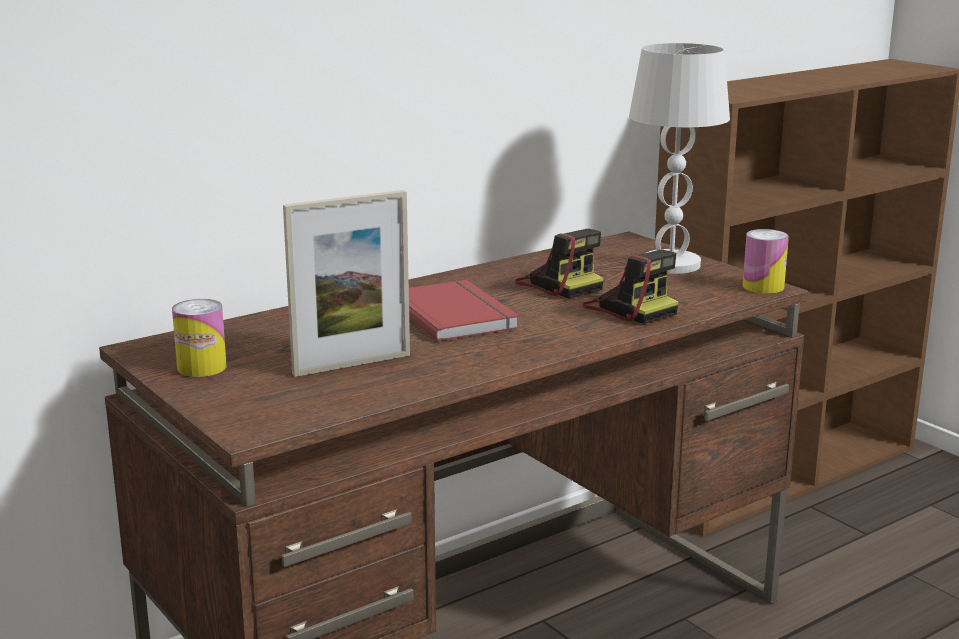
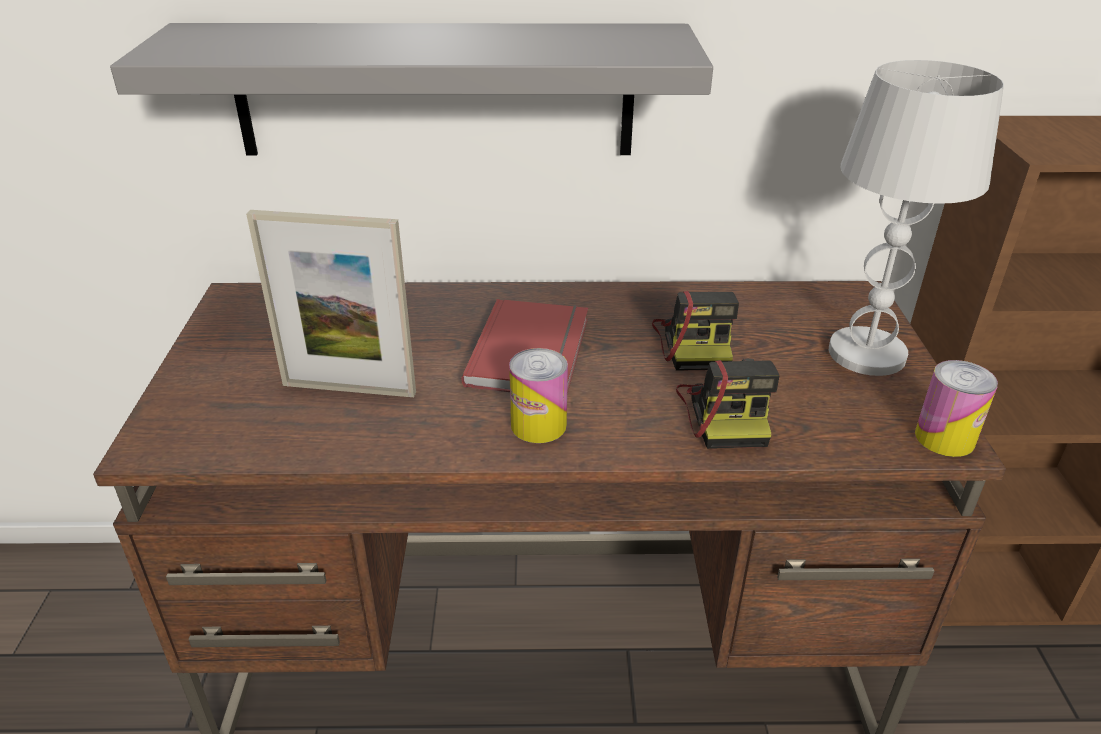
camera: 35 degrees right, 15 degrees up
(202, 367) = (236, 341): can -> can (538, 425)
(301, 120) = (435, 91): none -> grey shelf

